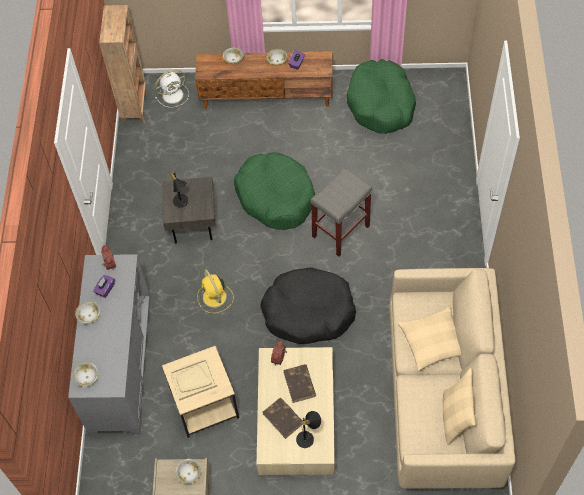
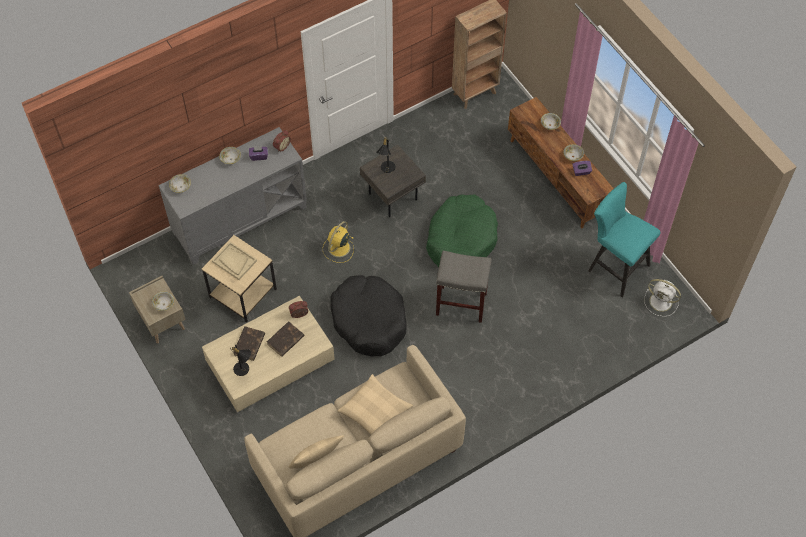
camera: 55 degrees right, 0 degrees up
(173, 95) = (507, 112): white fan -> white fan (661, 302)
(381, 104) = (614, 266): green dog bed -> turquoise stool

